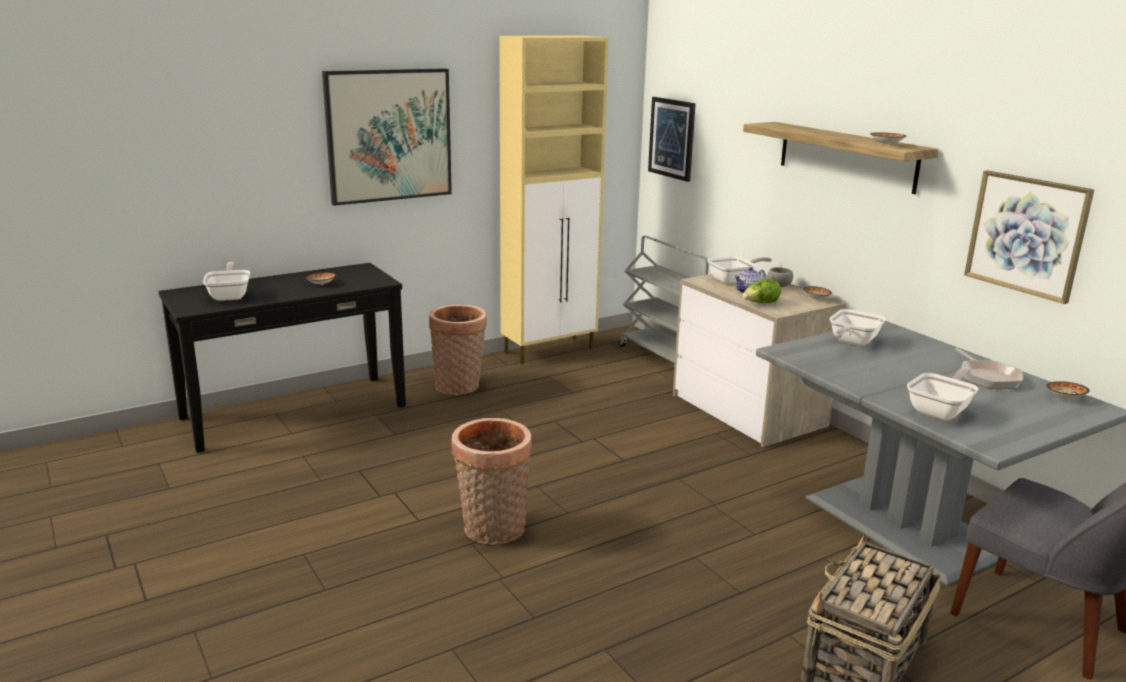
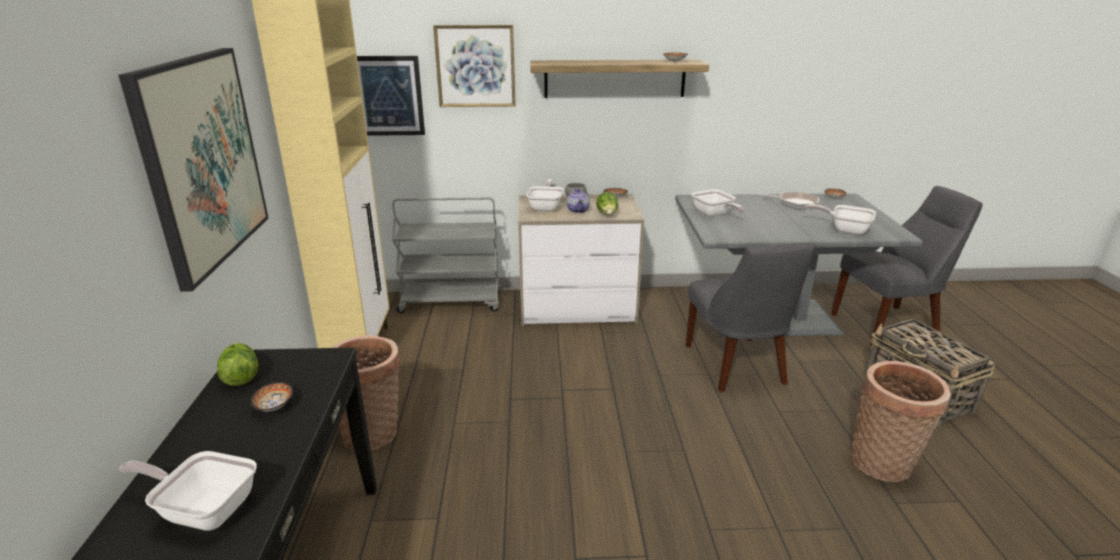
camera: 60 degrees left, 5 degrees up
(344, 270) = (240, 375): none -> lettuce
(492, 531) = (693, 507): basket -> basket (884, 465)
(753, 518) = (737, 366): none -> grey chair
(941, 411) = (845, 229): frying pan -> frying pan turned 45 degrees counterclockwise
(1026, 235) = (771, 107): picture -> picture (475, 66)

